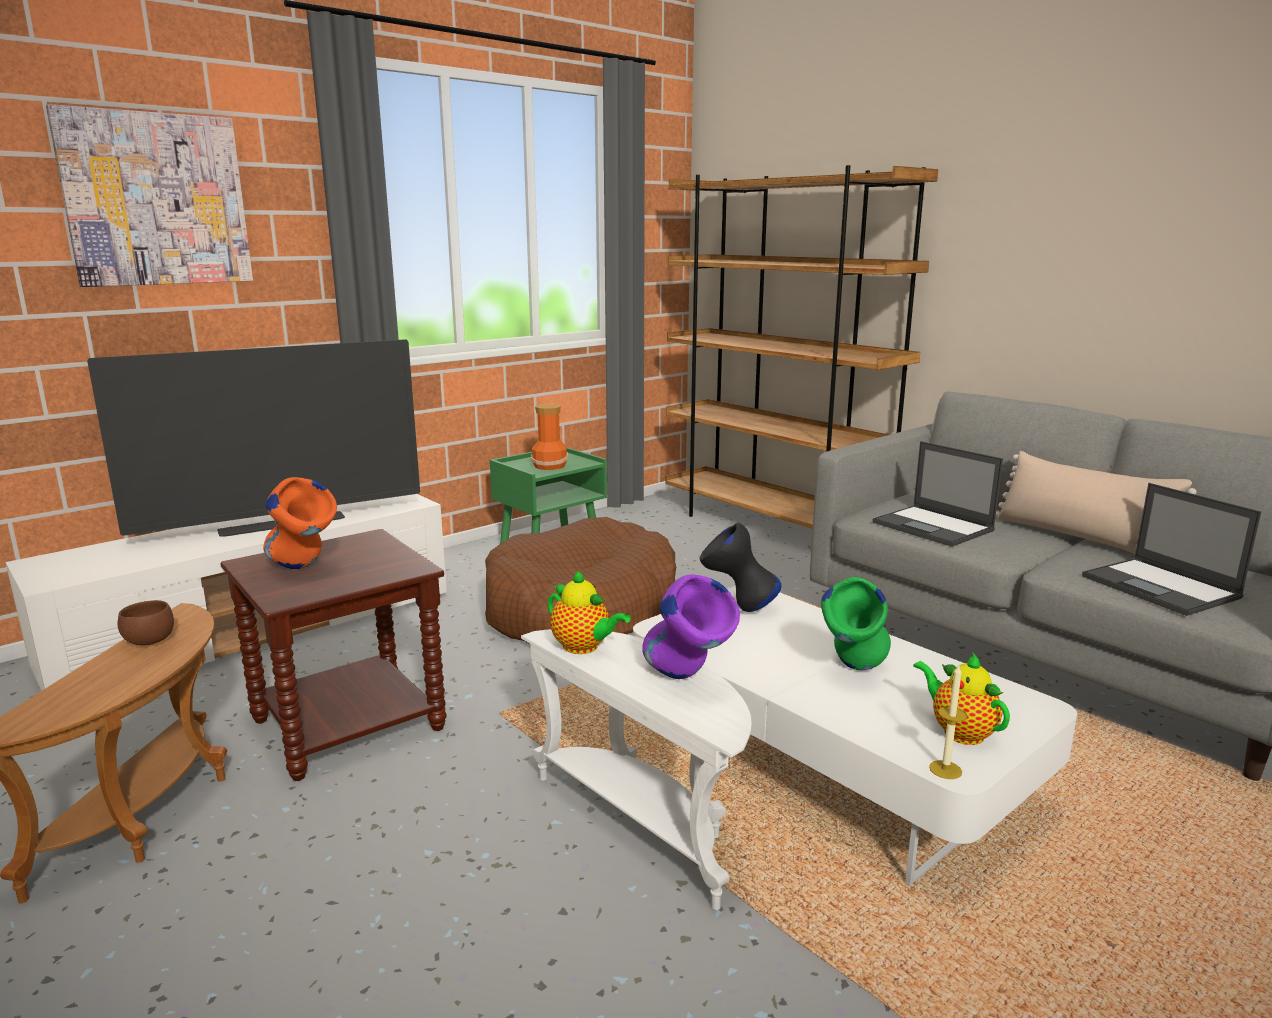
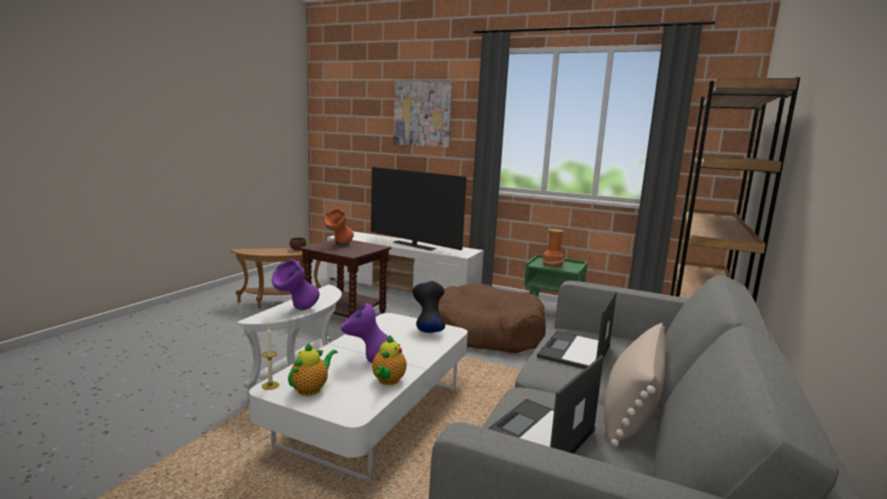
camera: 65 degrees right, 5 degrees down
(584, 647) = (321, 293): teapot -> teapot (388, 381)
(854, 672) = (367, 361): green vase -> purple vase

